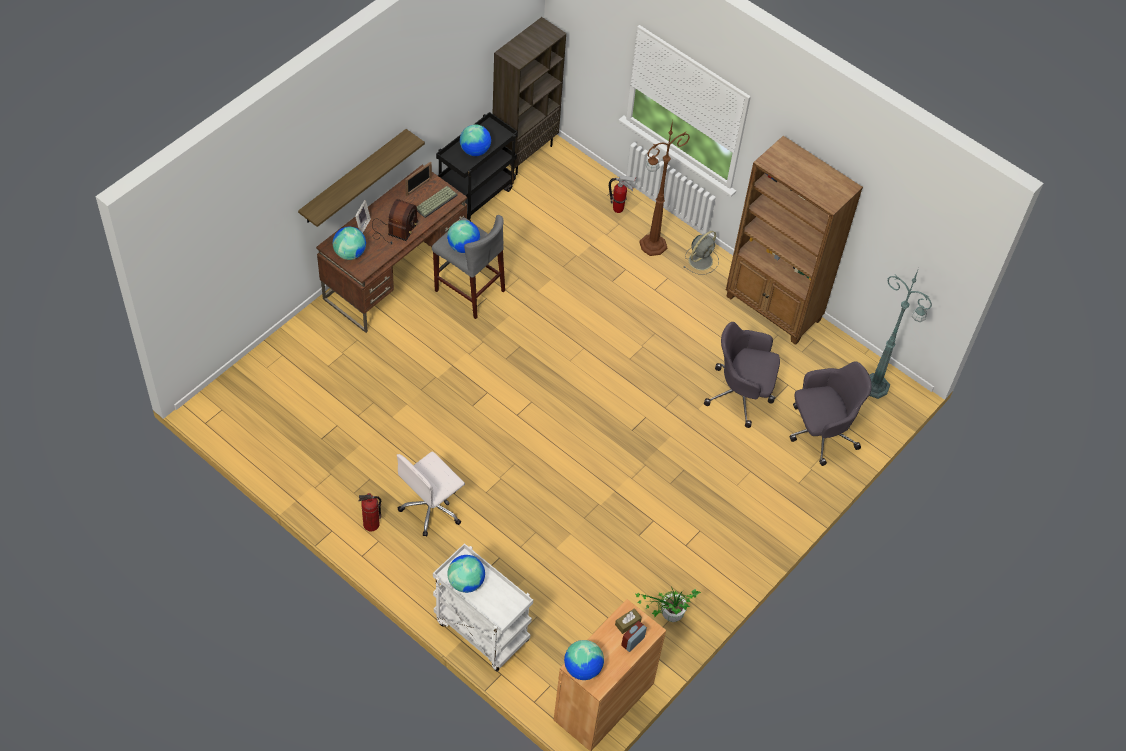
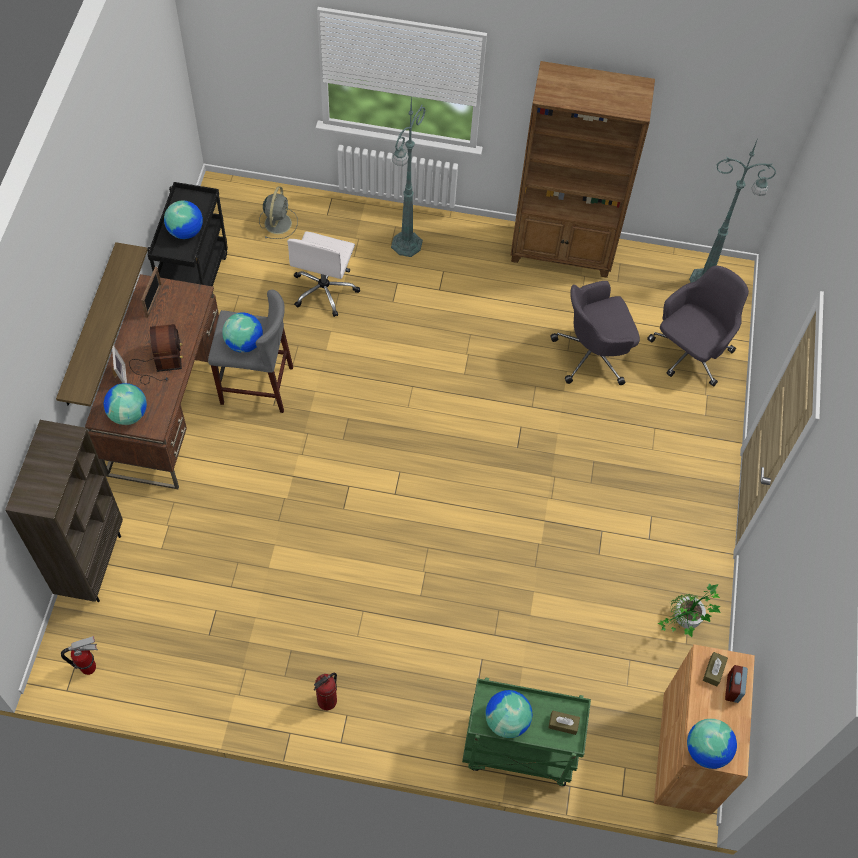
camera: 30 degrees left, 5 degrees up
(432, 508) = (377, 645): white office chair -> white office chair (324, 290)
(436, 201) = (183, 308): keyboard -> none
(480, 631) = (517, 751): white cart -> green cart
(503, 606) = (563, 724): none -> brown tissue box
(524, 153) = (214, 210): brown bookcase -> brown bookcase (92, 564)
(618, 209) = (348, 224): fire extinguisher -> fire extinguisher (89, 668)
(651, 245) = (405, 245): brown floor lamp -> green floor lamp
(701, 260) = (462, 236): grey fan -> grey fan (278, 222)

